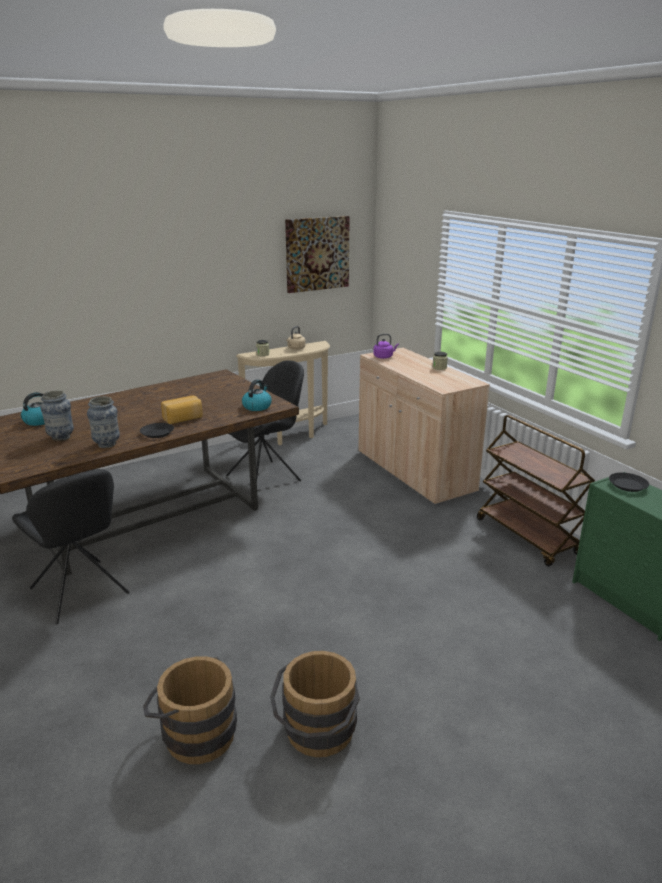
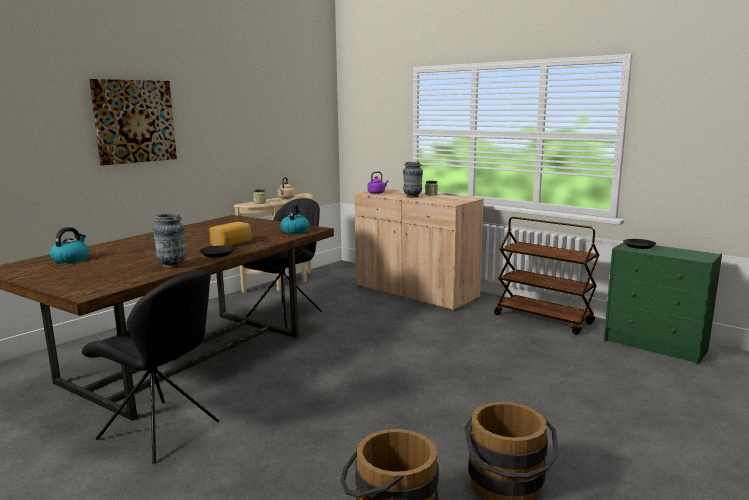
camera: 20 degrees left, 10 degrees down
(61, 438) = (113, 267): vase -> vase (412, 196)
(317, 254) = (295, 113): picture -> picture (134, 121)

